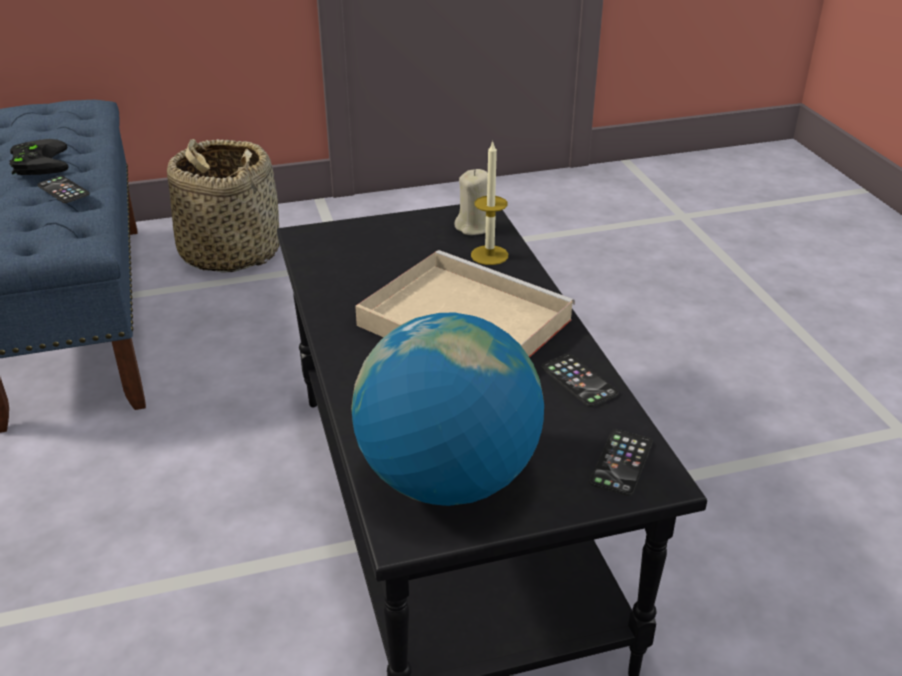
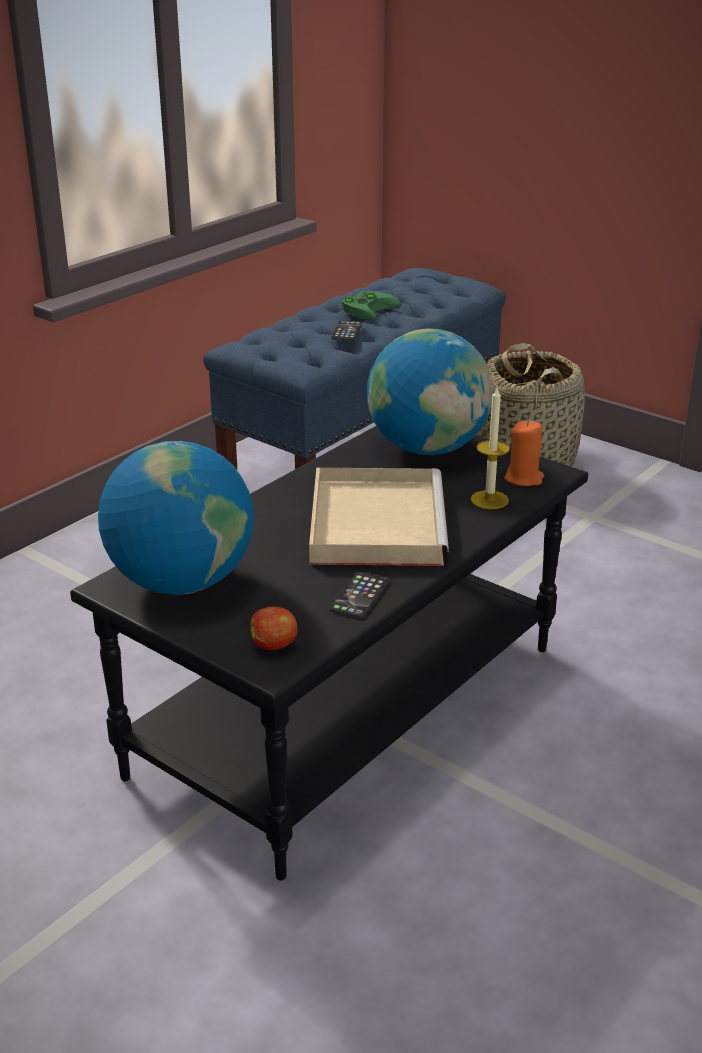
camera: 55 degrees right, 5 degrees down
(37, 162) = (368, 309): black game controller -> green game controller
(365, 245) = (428, 448): none -> globe
(474, 227) = (524, 478): beige candle -> orange candle
(621, 463) = (274, 645): phone -> apple

